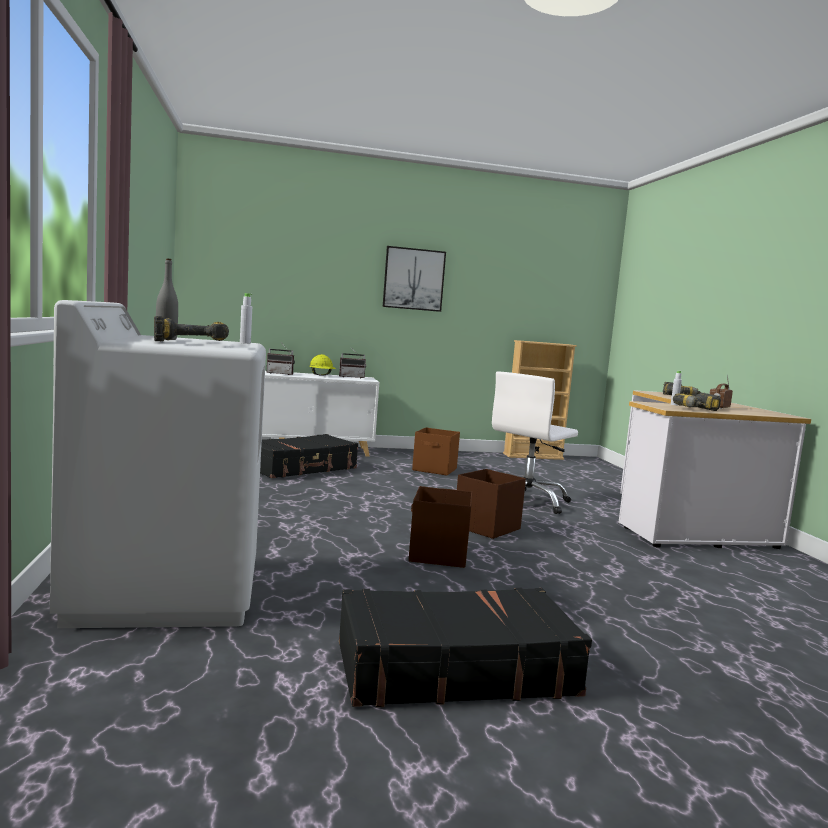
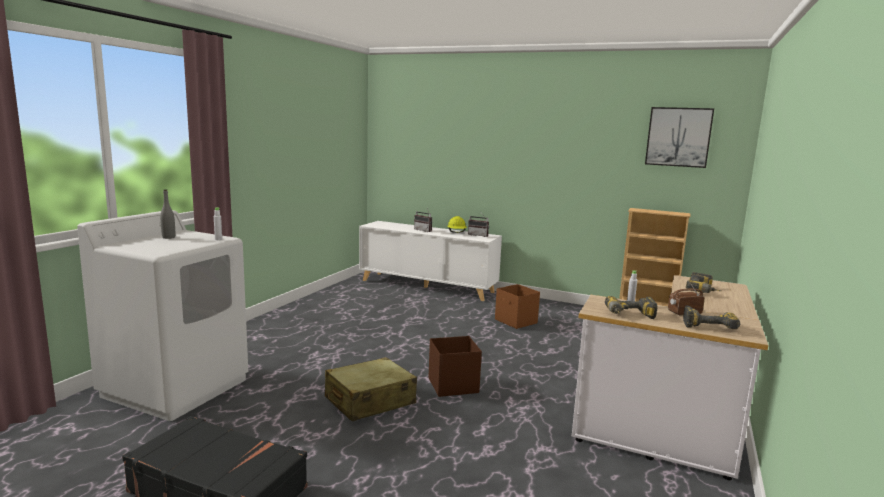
camera: 35 degrees right, 5 degrees up
(191, 343) = (160, 244): power drill -> power drill (708, 325)
(301, 468) = (410, 306): black suitcase -> none
(413, 279) = (536, 153): picture -> picture (678, 137)
(438, 555) = (369, 401): brown storage box -> beige suitcase
(526, 501) = (540, 366): white office chair -> none

